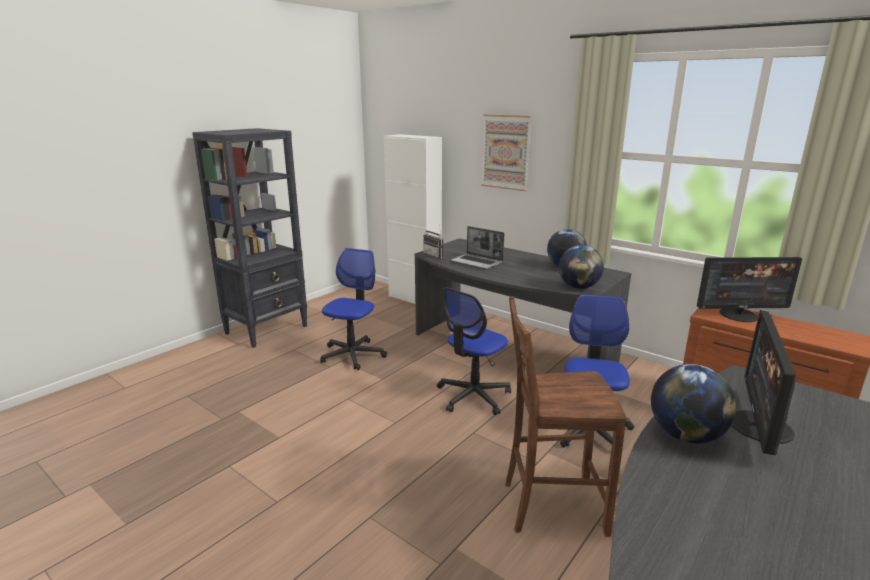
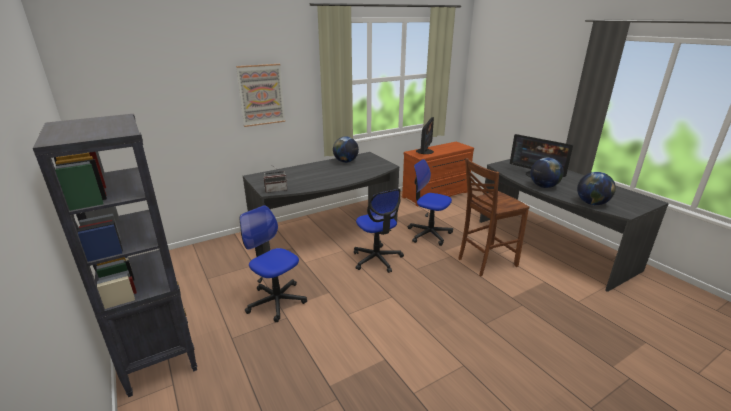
camera: 70 degrees left, 5 degrees up
(414, 299) = (198, 249): white cabinet -> none
(477, 262) = (310, 180): laptop -> none
(551, 506) = (485, 262): brown chair -> brown chair turned 45 degrees clockwise
(578, 287) = (382, 166): globe -> globe (592, 203)

